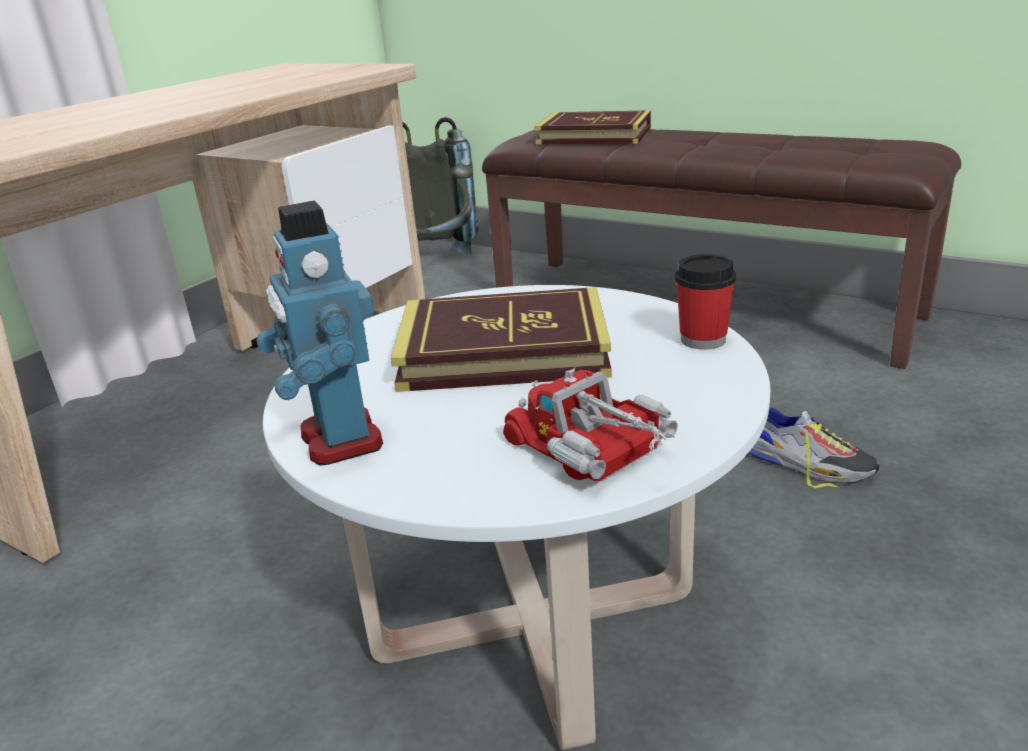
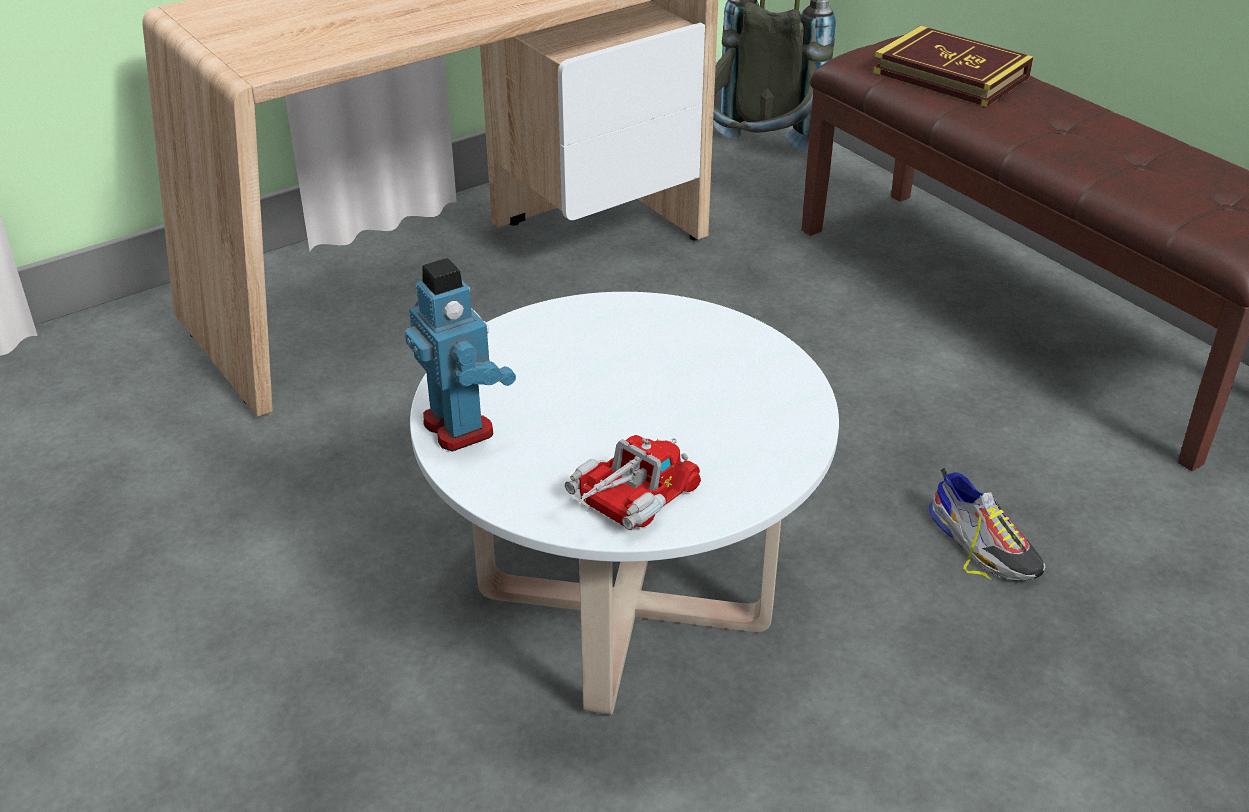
camera: 20 degrees right, 10 degrees up
(339, 440) = (460, 427): toy robot -> toy robot turned 150 degrees clockwise
(503, 351) = (632, 378): book -> none
(596, 455) = (627, 503): toy truck -> toy truck turned 60 degrees clockwise
(703, 340) = (801, 420): cup -> none

